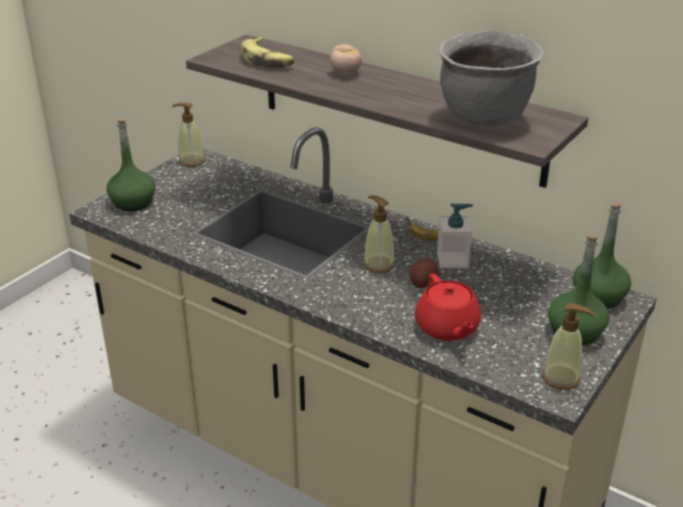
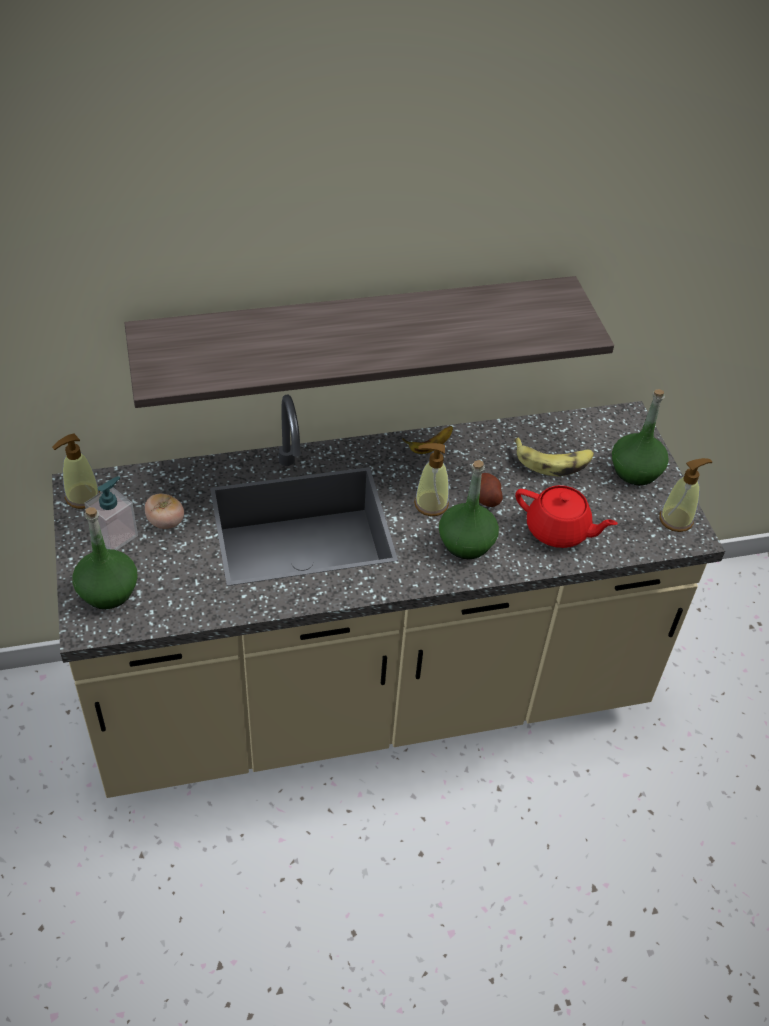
camera: 50 degrees left, 15 degrees up
(267, 60) = (219, 351): banana -> banana (553, 461)
(345, 73) = (320, 328): tomato -> tomato (165, 522)
(453, 260) = (475, 459): soap dispenser -> soap dispenser (115, 535)
(484, 118) = (513, 322): grey cooking pot -> none
(598, 297) = (609, 426): green bottle -> green bottle (466, 543)

